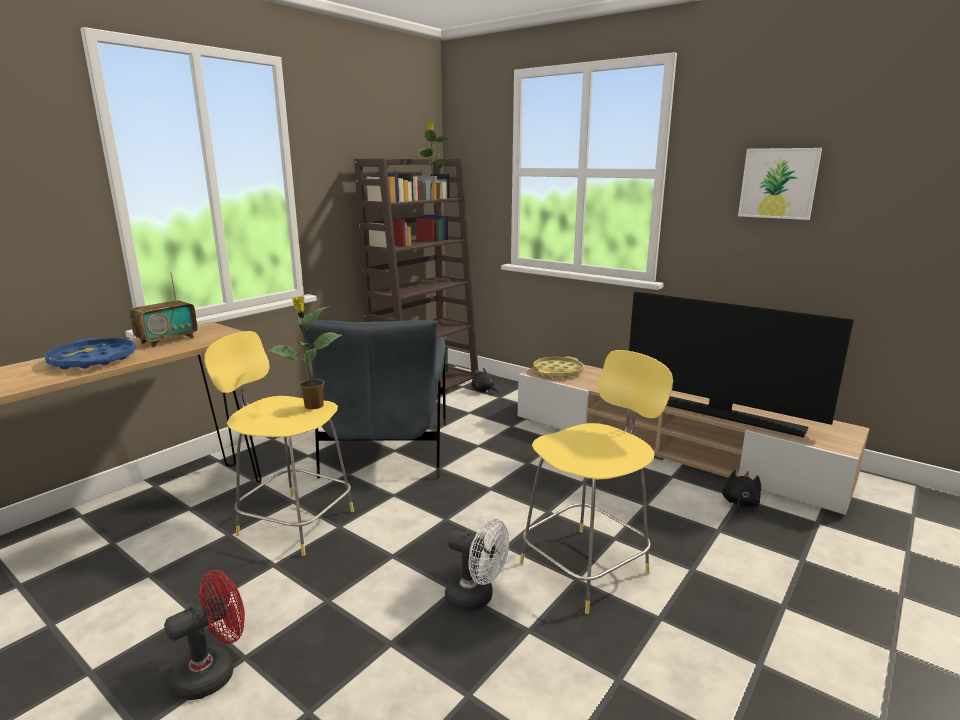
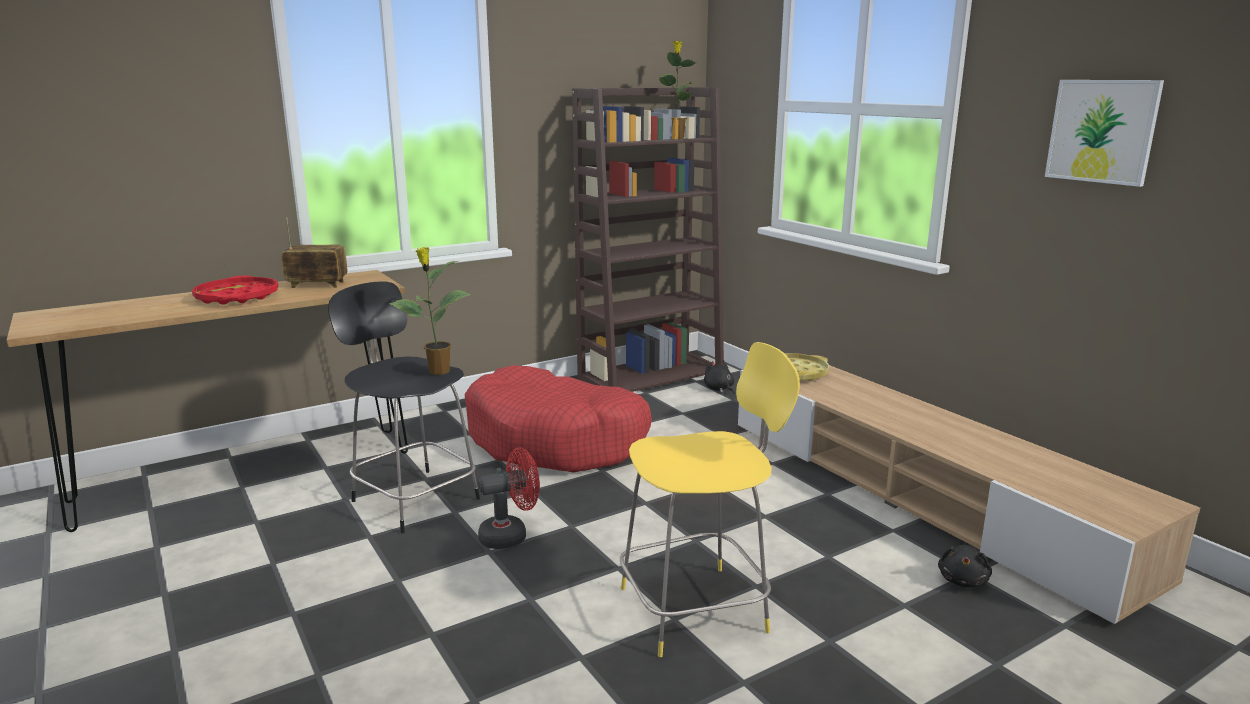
camera: 20 degrees right, 0 degrees up
(93, 360) = (237, 297): blue tray -> red tray
(167, 340) = (317, 285): radio -> radio turned 150 degrees counterclockwise
(214, 671) = (261, 618): red fan -> red fan (511, 535)
(293, 521) = (413, 498): yellow stool -> black stool
(386, 450) = (557, 441): grey armchair -> red dog bed
(476, 598) = (548, 612): white fan -> none
(720, 413) = (975, 454): television -> none
(739, 504) = (963, 580): black plush toy -> black plush toy turned 150 degrees clockwise

